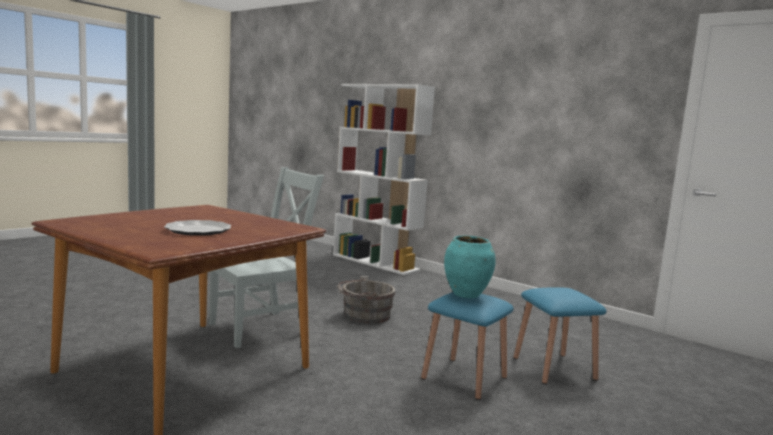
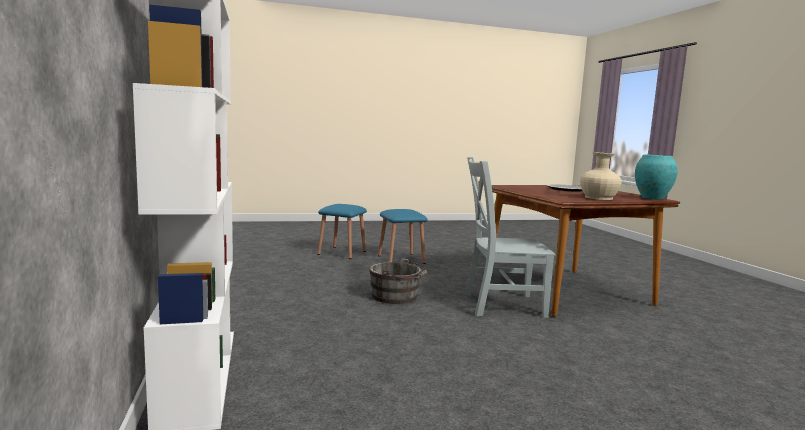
camera: 145 degrees left, 0 degrees up
(161, 214) = (598, 198): none -> beige vase
(466, 294) = (404, 210): turquoise vase -> turquoise vase (652, 198)

